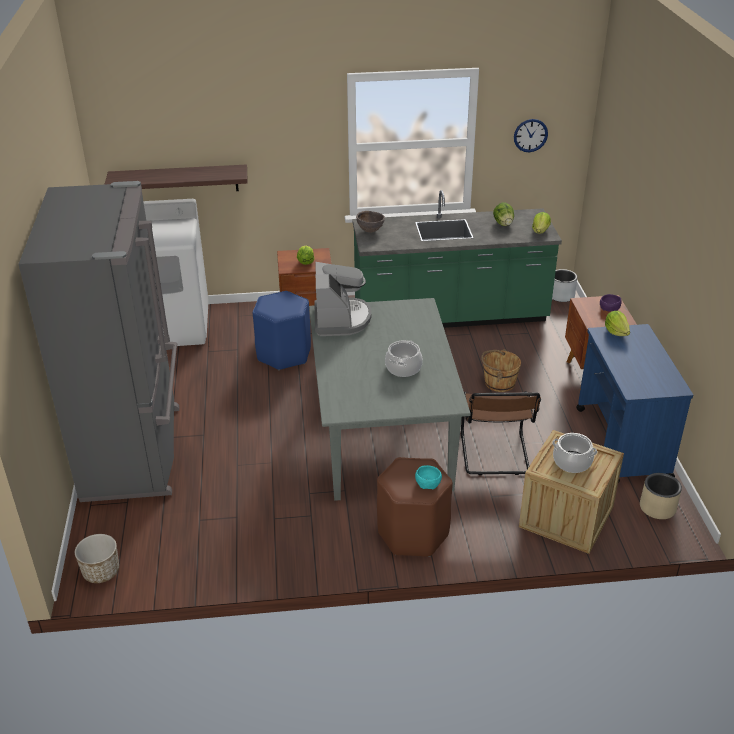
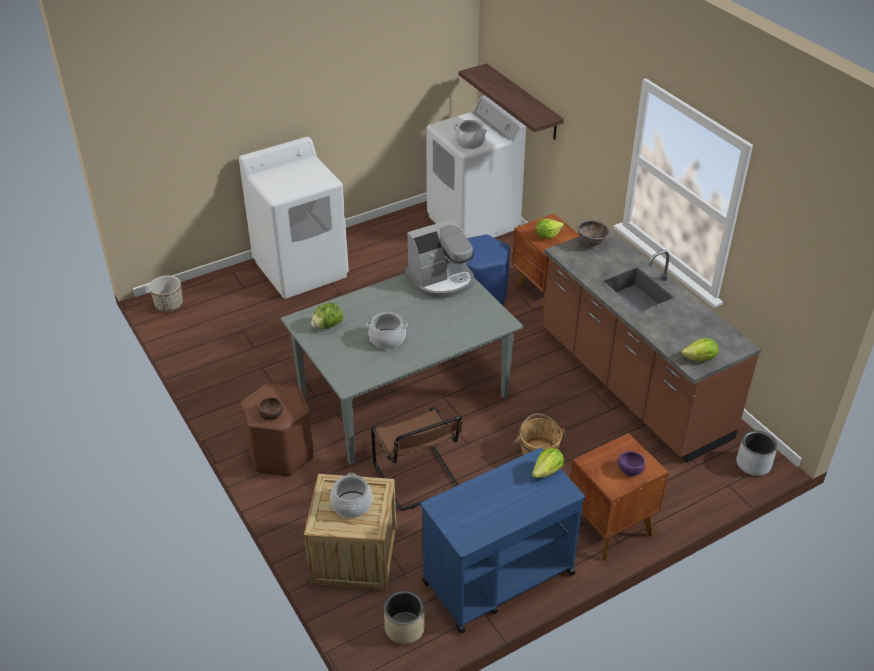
camera: 65 degrees right, 5 degrees up
(135, 451) = (301, 269): grey fridge -> white washing machine
(174, 237) = (470, 142): none -> cooking pot
(427, 483) = (272, 414): turquoise bowl -> brown bowl
(450, 316) = (631, 385): green counter -> brown counter
(495, 455) = (418, 480): brown chair -> brown chair turned 90 degrees counterclockwise
(503, 224) = (691, 327): lettuce -> lettuce (327, 326)
(530, 135) = (785, 259): wall clock -> none

